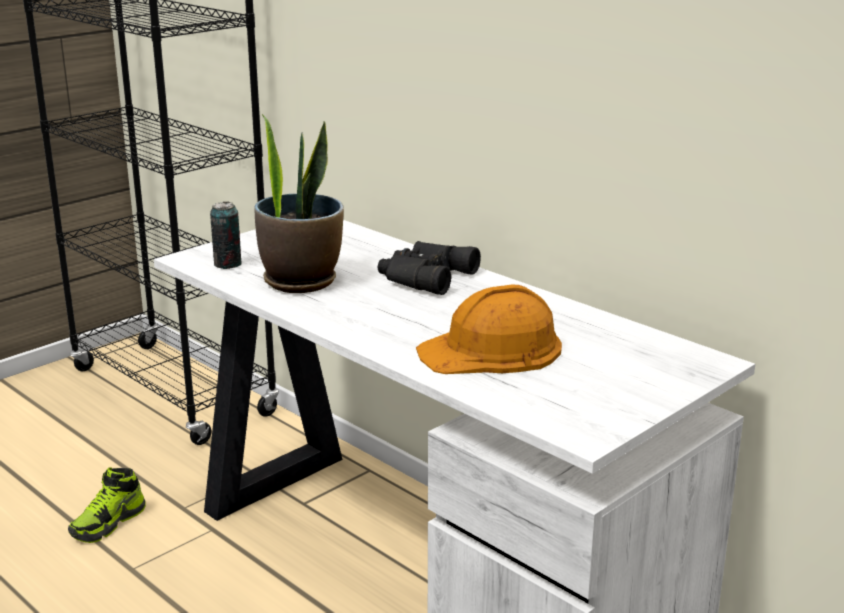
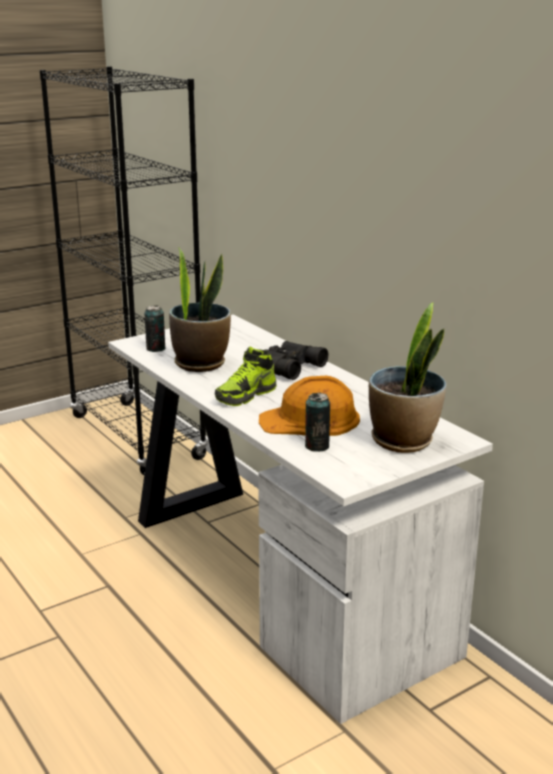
camera: 10 degrees right, 0 degrees up
(108, 523) = (72, 523): shoe -> shoe (246, 395)
(519, 387) = (317, 446): none -> can
(635, 370) = (403, 441): none -> potted plant

